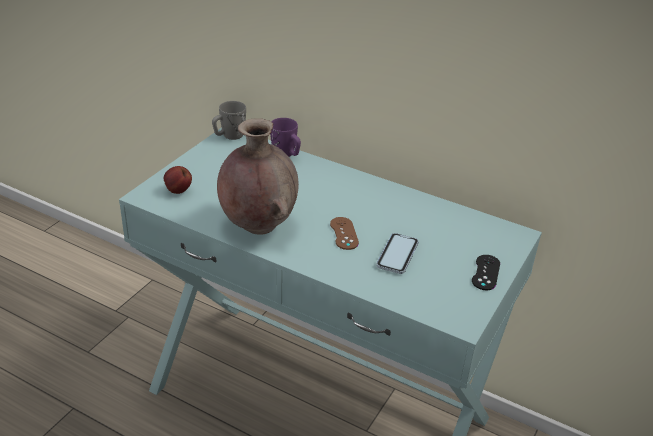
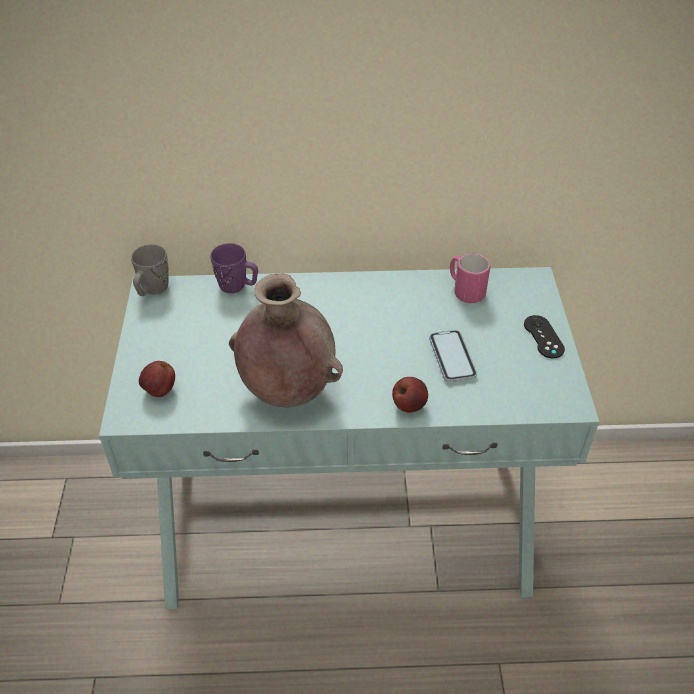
camera: 30 degrees left, 10 degrees up
(334, 269) = (409, 405): none -> apple
(344, 233) = (381, 357): brown game controller -> none
(451, 219) = (465, 291): none -> pink mug

